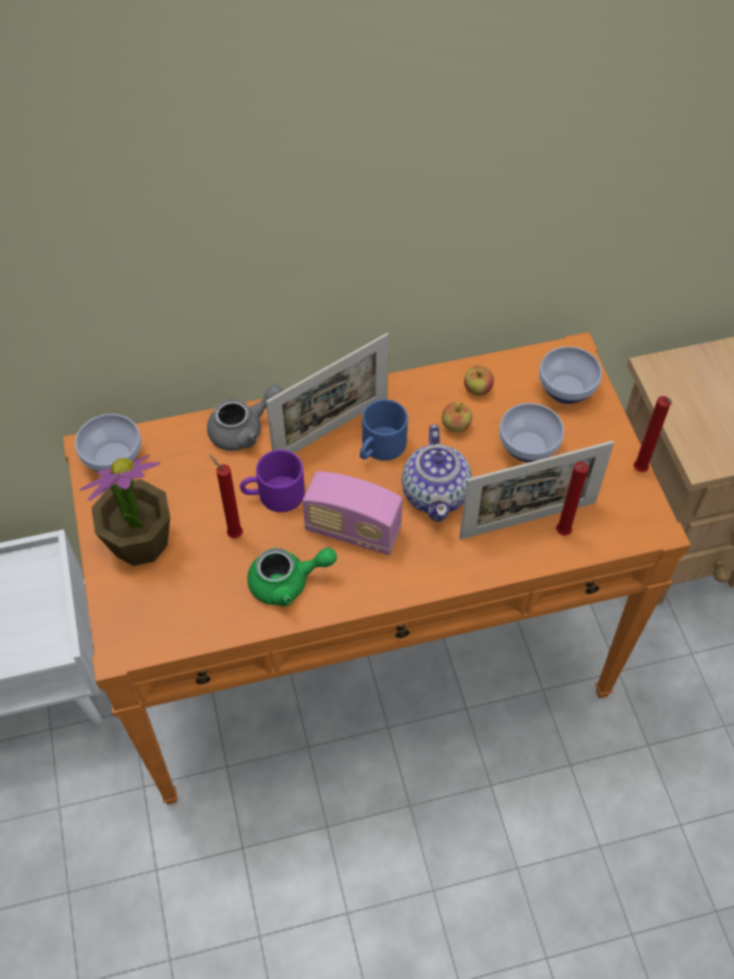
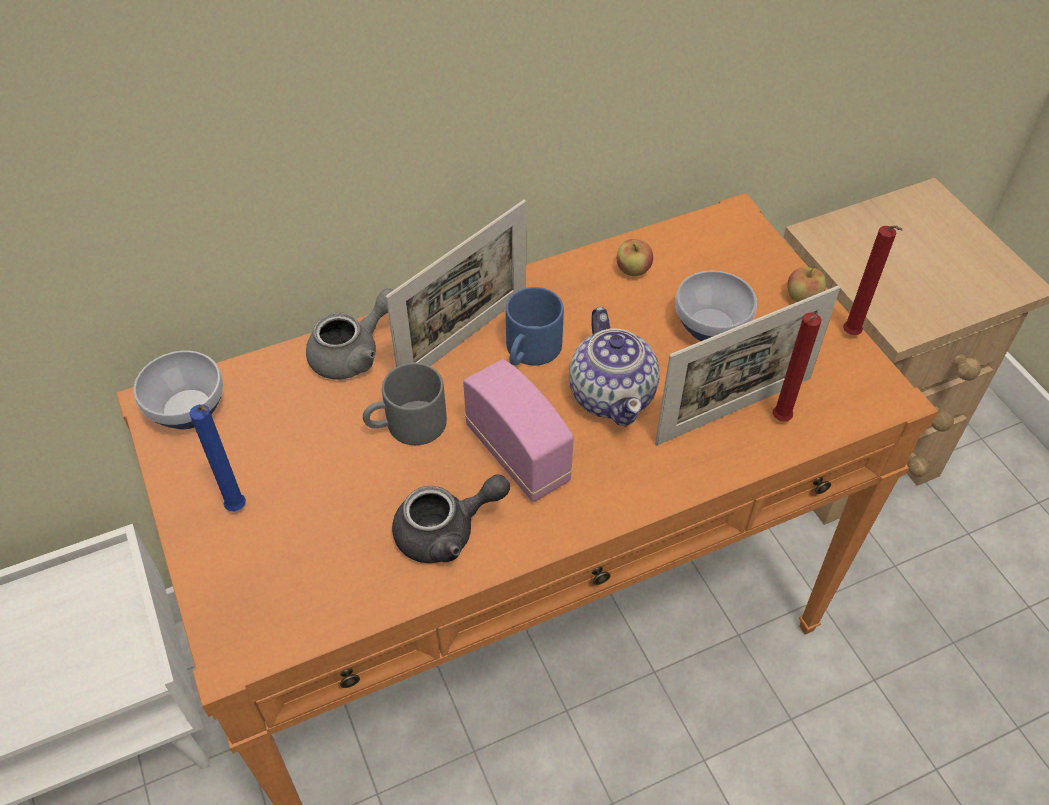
camera: 10 degrees left, 5 degrees down
(140, 542) = (238, 509): potted plant -> blue candle
(233, 533) = (362, 480): red candle -> none
(273, 495) = (407, 426): purple mug -> grey mug
(288, 582) = (447, 532): green teapot -> grey teapot
(353, 530) = (518, 454): radio -> radio turned 135 degrees counterclockwise
(455, 426) = (617, 314): apple -> apple (802, 298)
(566, 391) = (739, 259): bowl -> none

